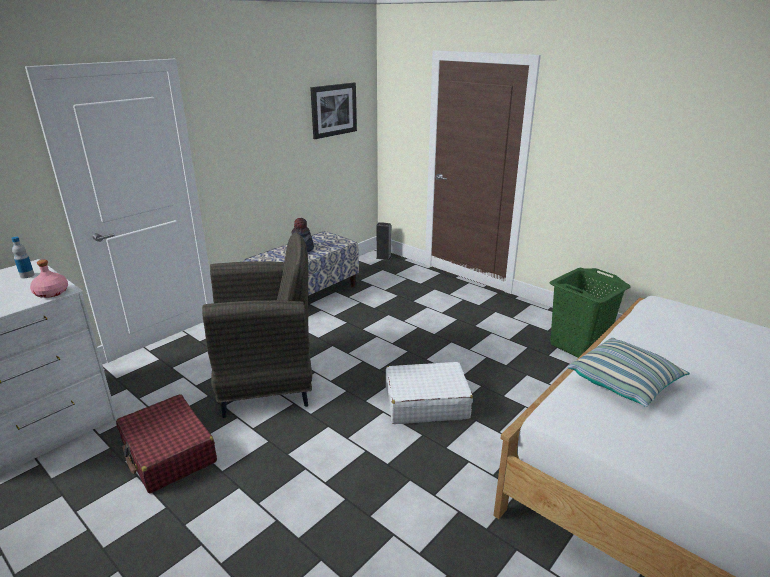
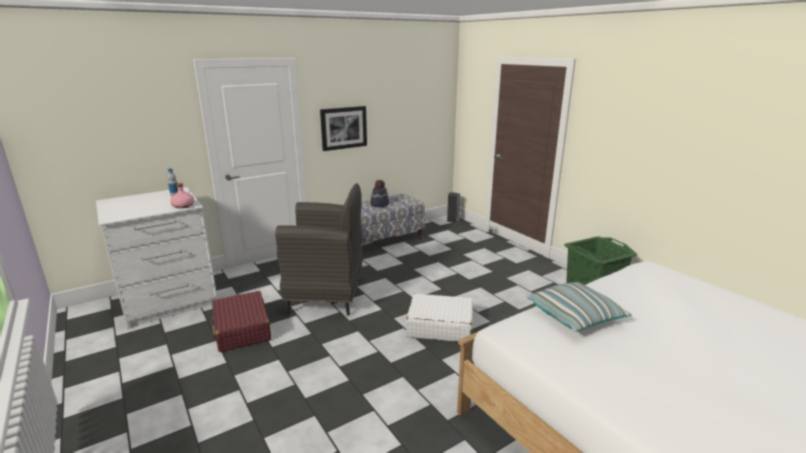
camera: 15 degrees right, 5 degrees down
(333, 110) = (417, 101): picture -> picture (343, 128)

